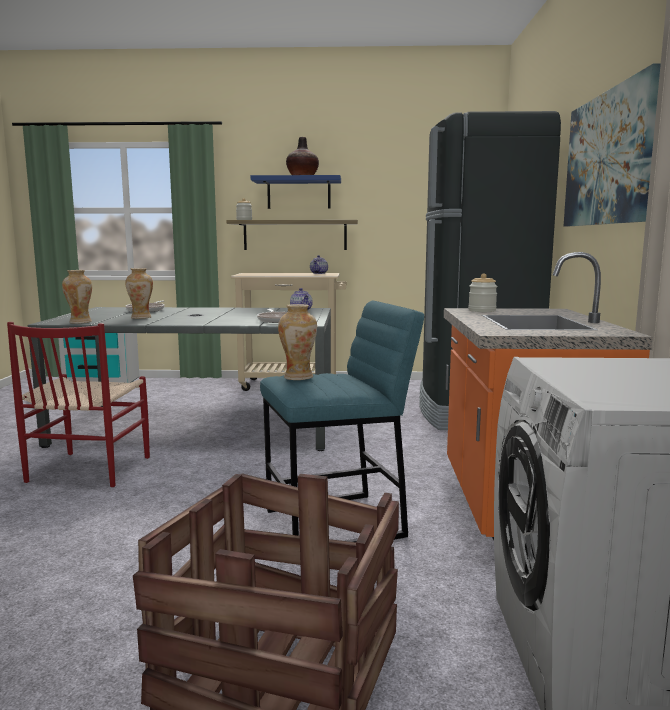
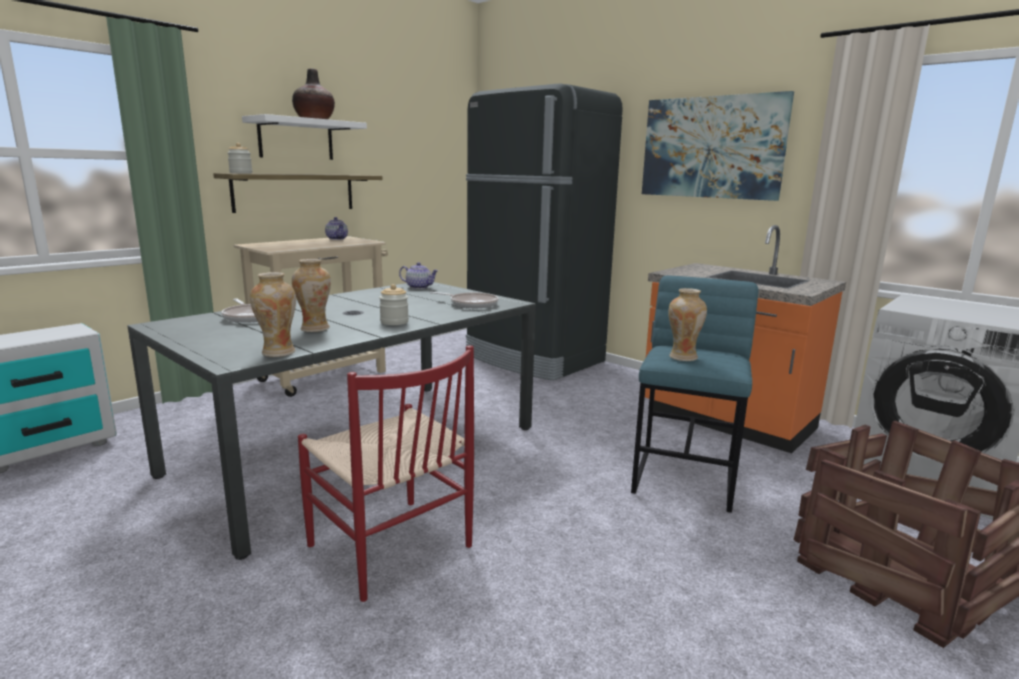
camera: 50 degrees left, 5 degrees up
(299, 193) = (296, 139): blue shelf -> white shelf
(482, 310) = (682, 272): jar -> jar (394, 322)

